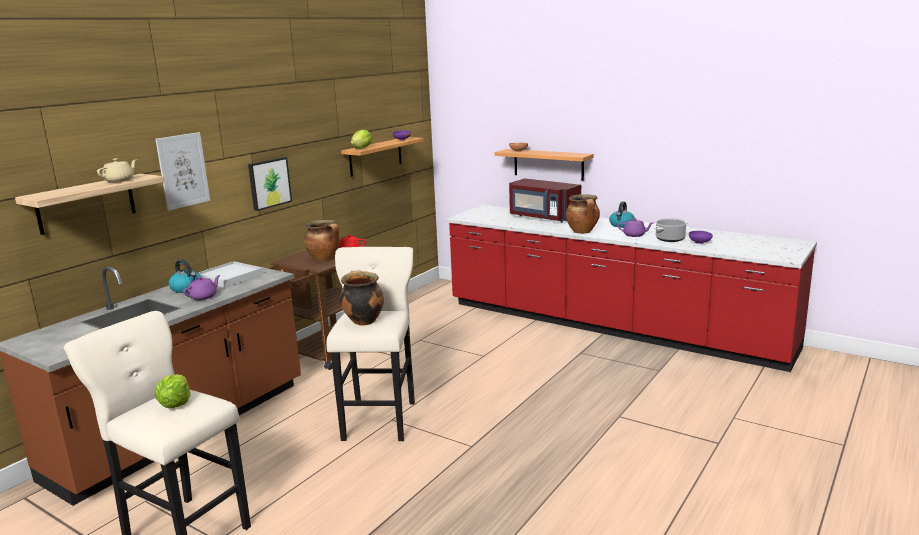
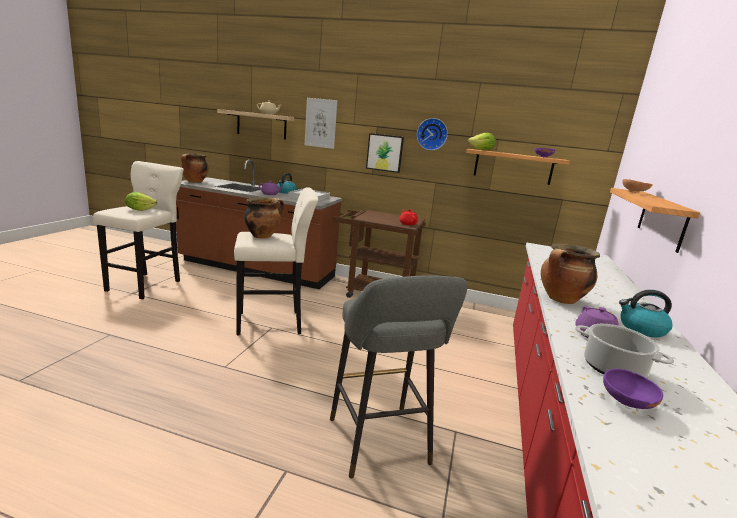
camera: 70 degrees right, 0 degrees up
(308, 145) = (432, 134): none -> wall clock
(325, 259) = (382, 219): cooking pot -> cooking pot (194, 182)
(543, 217) = (599, 280): red microwave -> none
(593, 380) = (380, 445): none -> grey stool

